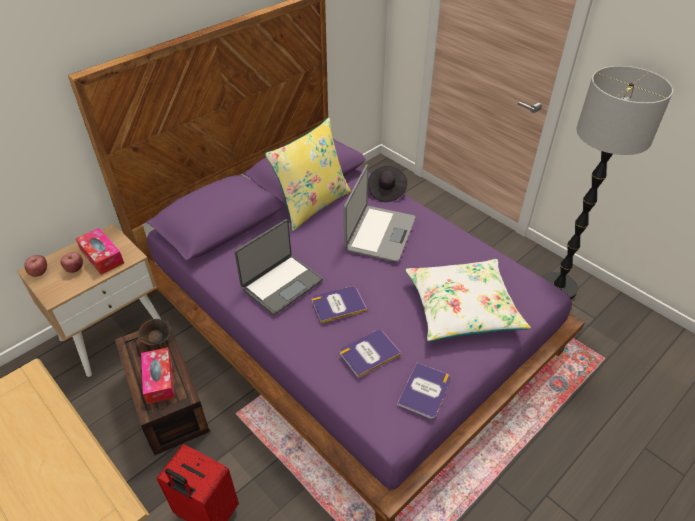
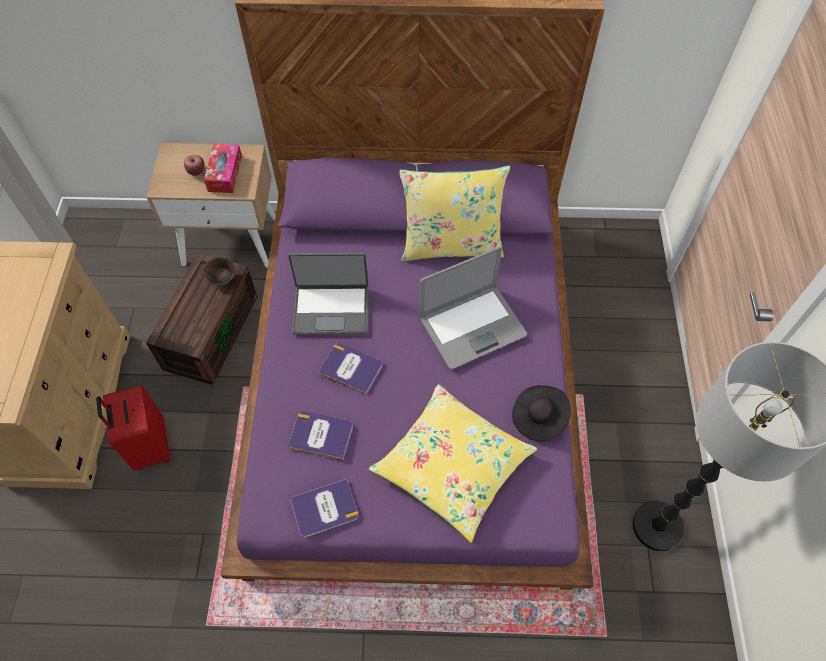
camera: 45 degrees right, 15 degrees up
(39, 272) = (172, 156): apple -> none
(159, 380) = (191, 315): tissue box -> none
(386, 191) = (539, 283): black hat -> black hat (538, 418)
(462, 307) = (452, 465): white pillow -> yellow pillow

